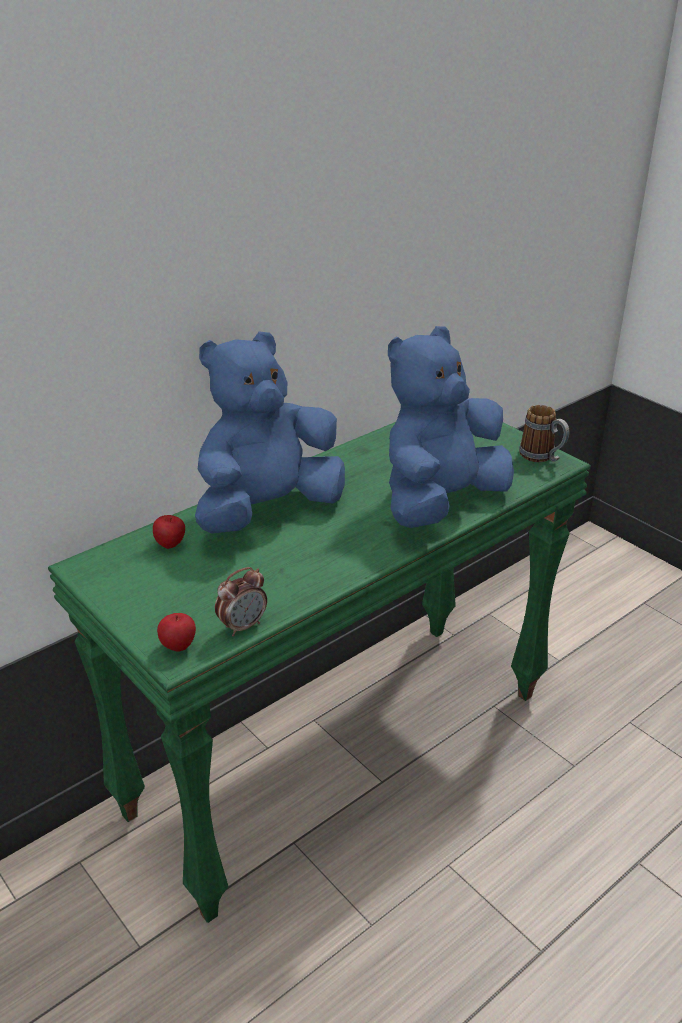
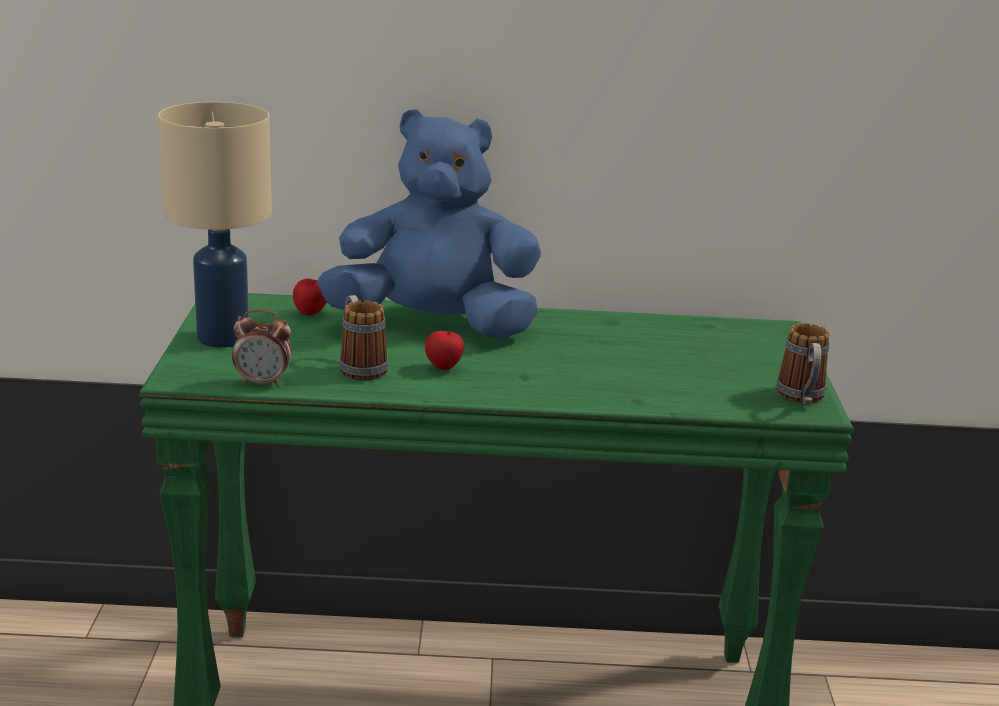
camera: 40 degrees right, 10 degrees down
(143, 602) = (222, 337): none -> beige table lamp
(178, 646) = (193, 372): apple -> apple (444, 368)
(280, 573) = (359, 366): none -> mug
(440, 502) = (609, 384): blue plush toy -> none

